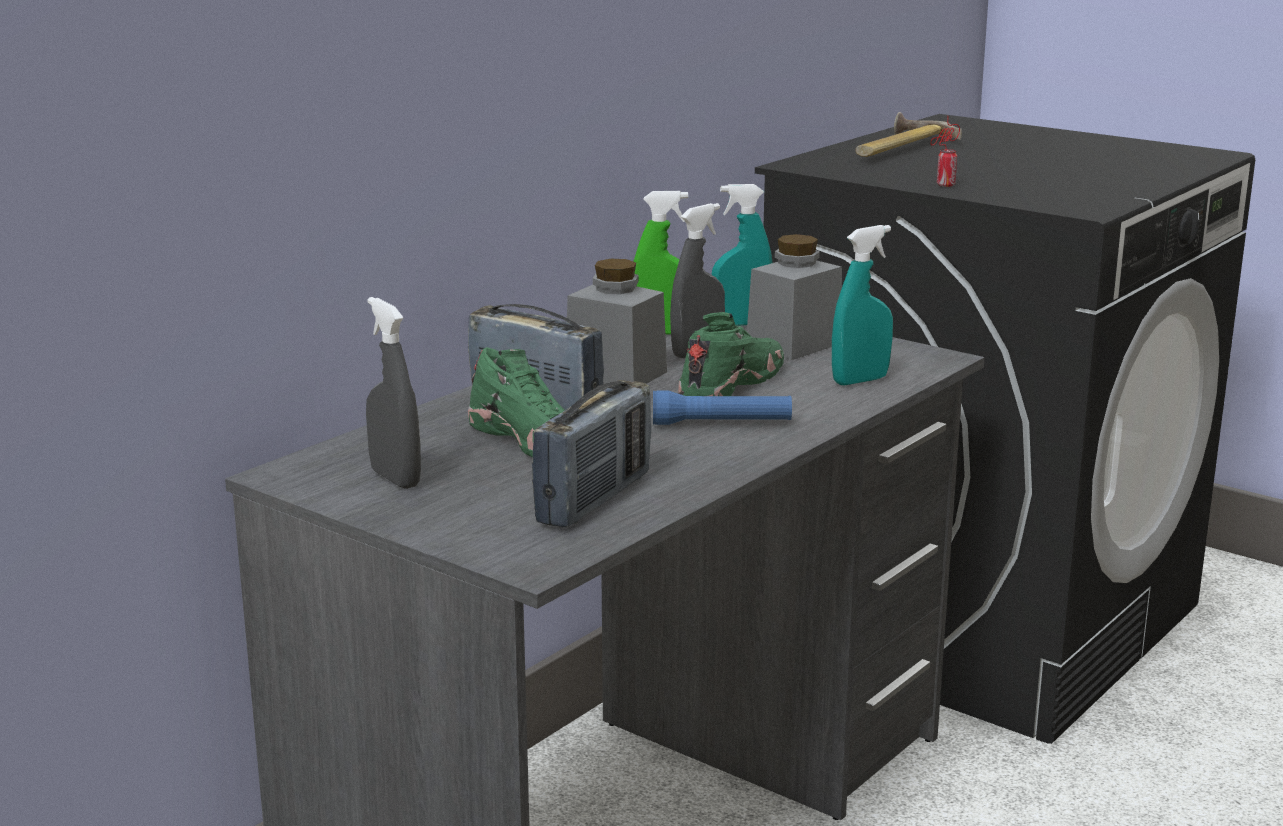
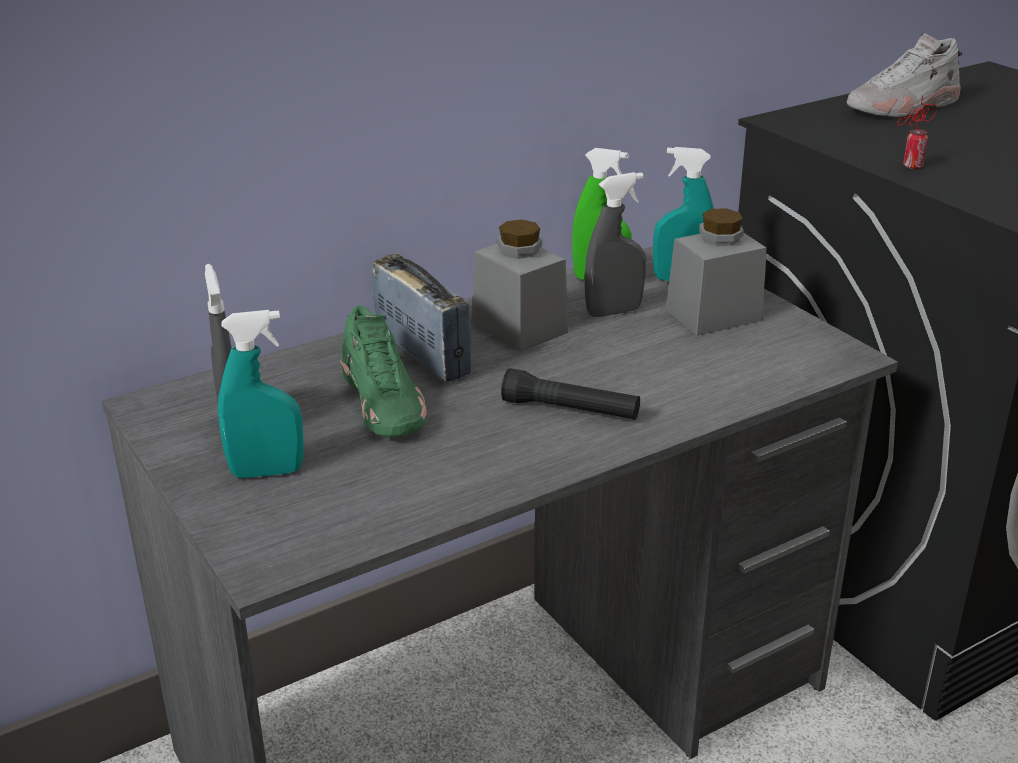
camera: 20 degrees right, 10 degrees up
(594, 499) = (381, 490): radio -> none
(721, 423) = (570, 410): blue flashlight -> black flashlight
(730, 384) = (615, 358): green shoe -> none
(860, 380) = (746, 374): turquoise spray bottle -> turquoise spray bottle (267, 472)
(896, 148) = (903, 107): hammer -> white shoe

